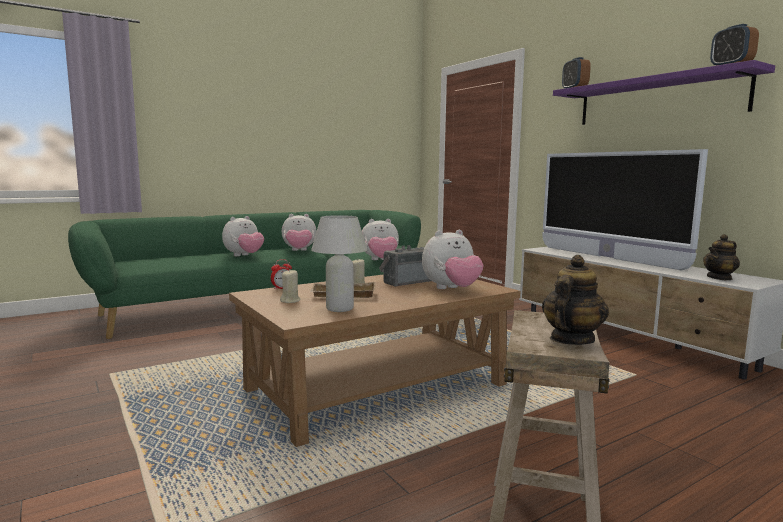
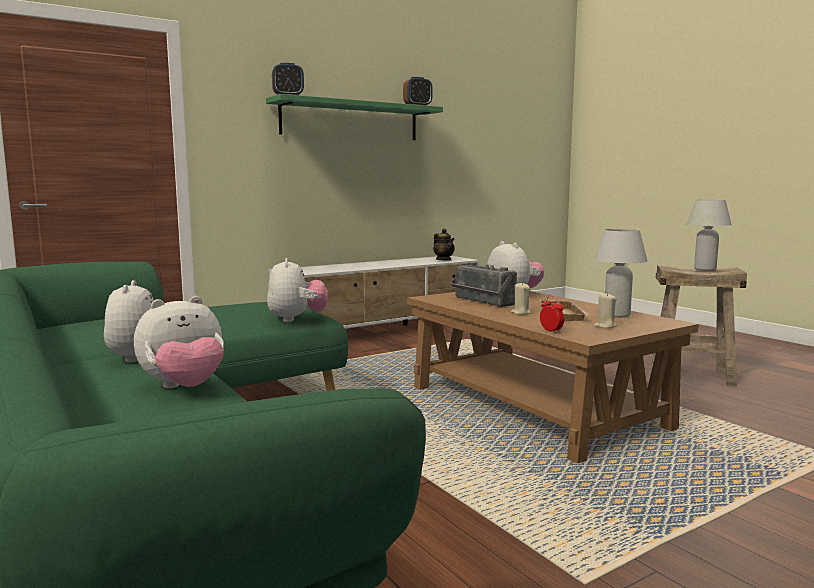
camera: 90 degrees left, 0 degrees up
(244, 256) = (184, 388): plush toy -> plush toy turned 105 degrees clockwise
(571, 340) = (705, 269): teapot -> white table lamp
(607, 257) = (354, 266): television -> none
(657, 100) = (351, 121): purple shelf -> green shelf

